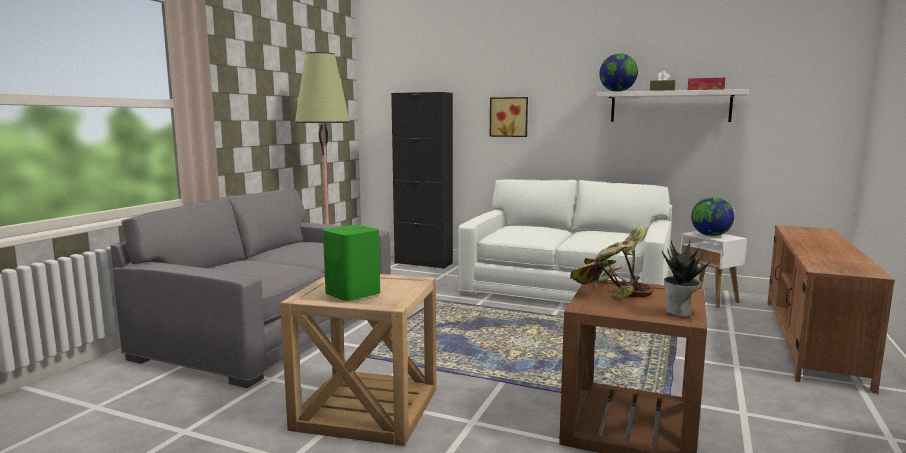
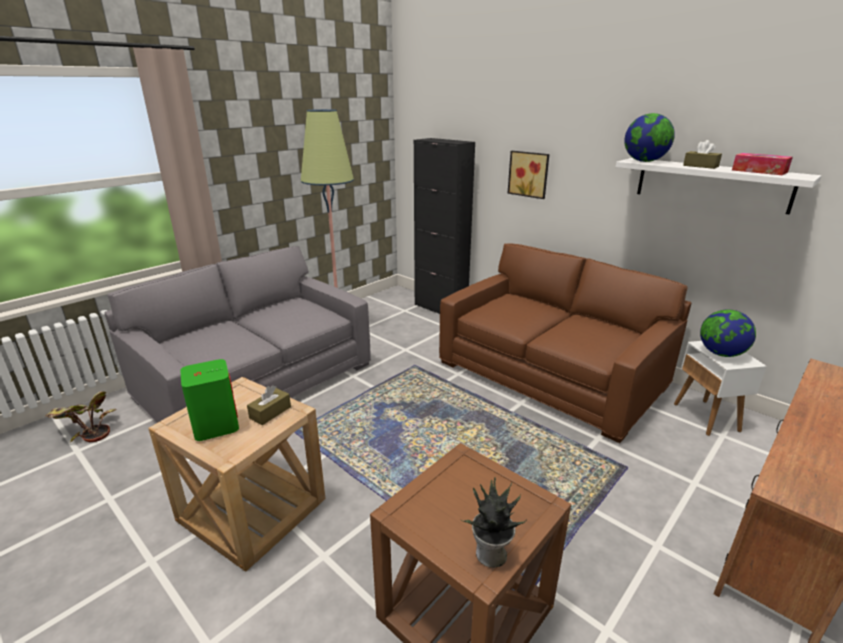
camera: 20 degrees right, 15 degrees up
(396, 282) = (270, 412): none -> brown tissue box
(566, 290) = (551, 373): white sofa -> brown sofa
(610, 292) = (455, 484): potted plant -> potted plant (86, 431)

